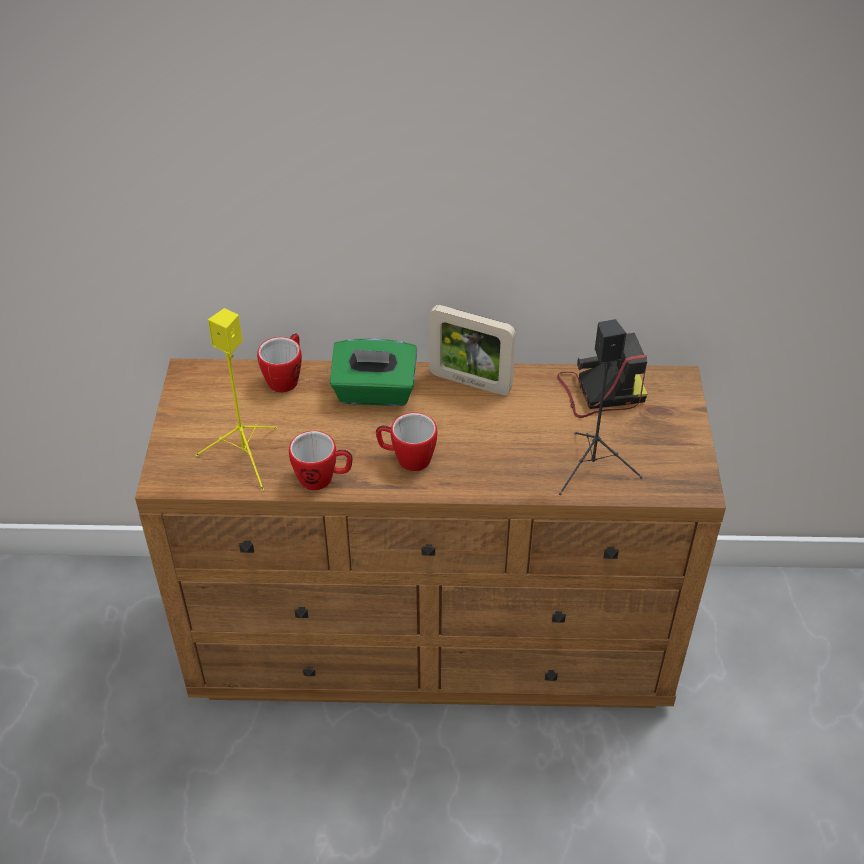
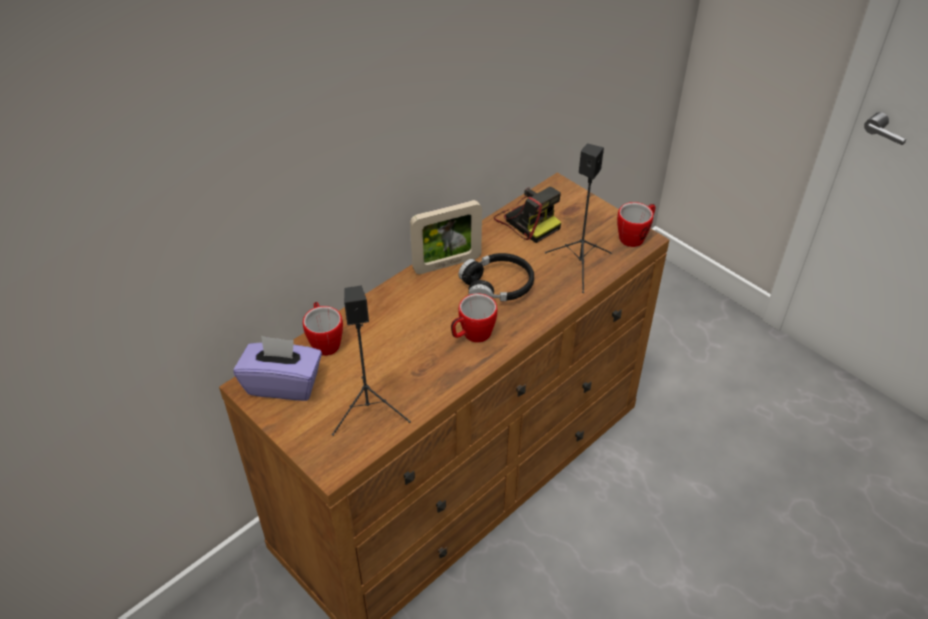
camera: 45 degrees left, 0 degrees up
(214, 389) = (283, 383): none -> purple tissue box
(246, 457) = (369, 410): yellow speaker -> black speaker
(323, 479) = (438, 385): mug -> mug (635, 236)
(374, 392) = (397, 310): green tissue box -> none
(487, 432) = (497, 286): none -> black headphones
(599, 392) = (527, 221): camera -> camera turned 105 degrees clockwise

